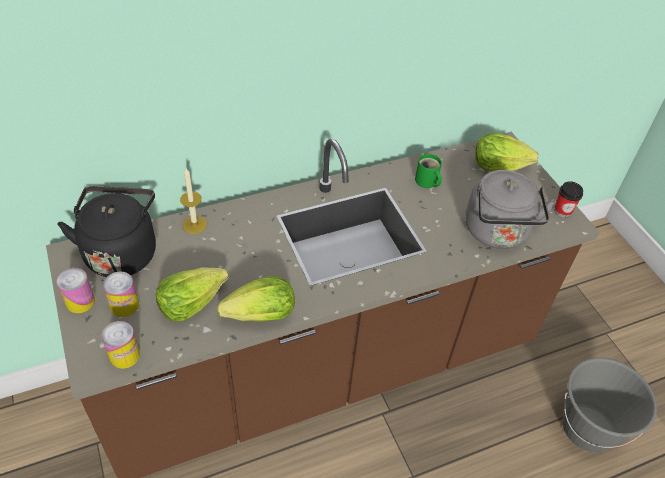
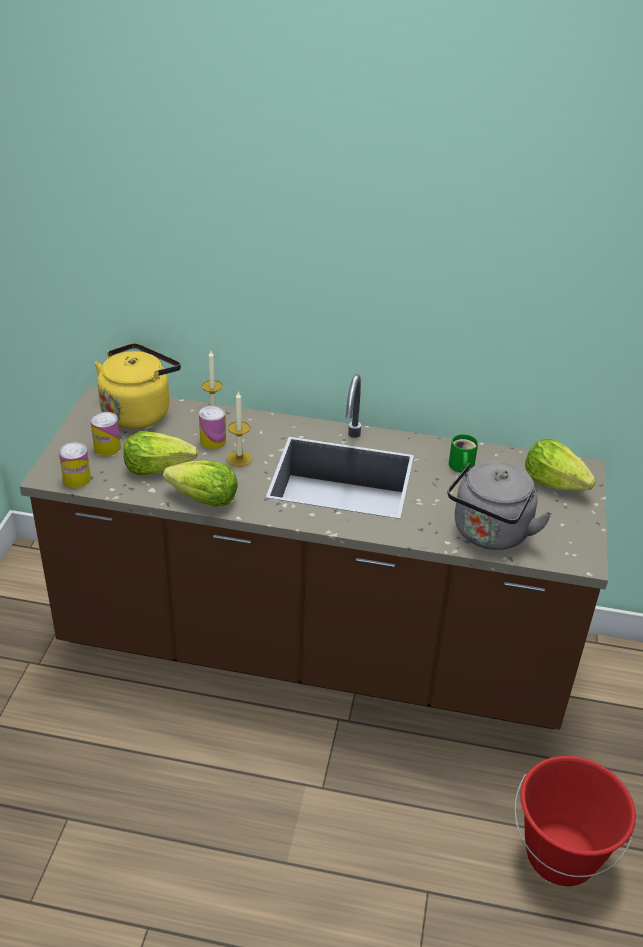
camera: 35 degrees right, 10 degrees down
(80, 301) = (78, 431): can -> can (213, 441)
(121, 251) = (138, 411): black kettle -> yellow kettle
(255, 258) = (239, 459): none -> candle
(562, 211) = (584, 546): cup -> none
(587, 428) = (561, 855): grey bucket -> red bucket

